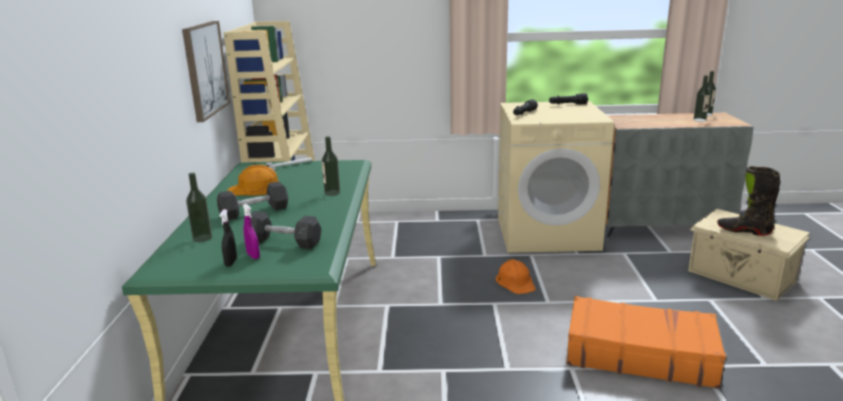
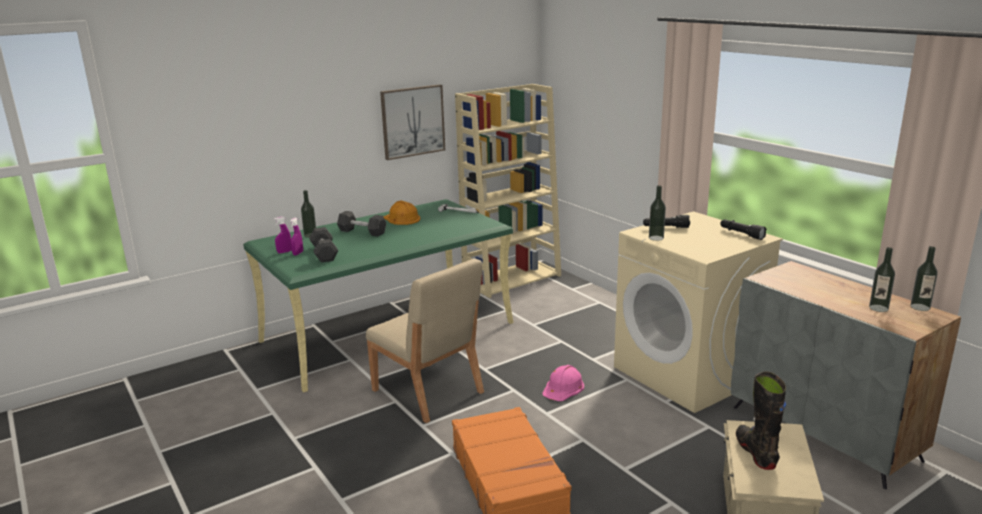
camera: 55 degrees right, 0 degrees up
(231, 262) = (284, 252): black spray bottle -> purple spray bottle
(332, 193) = (421, 238): bottle -> bottle (656, 238)
(447, 346) = (428, 392): none -> beige chair
(515, 281) = (563, 388): orange hard hat -> pink hard hat

